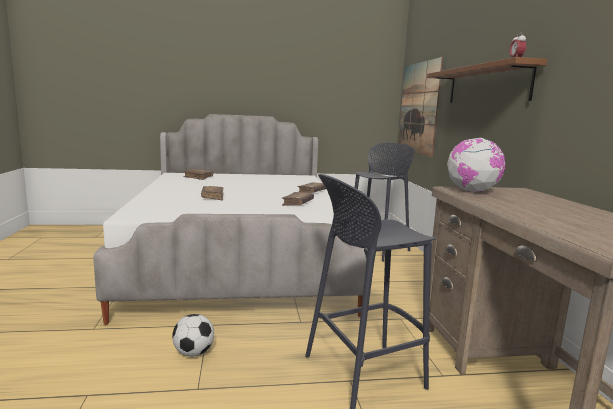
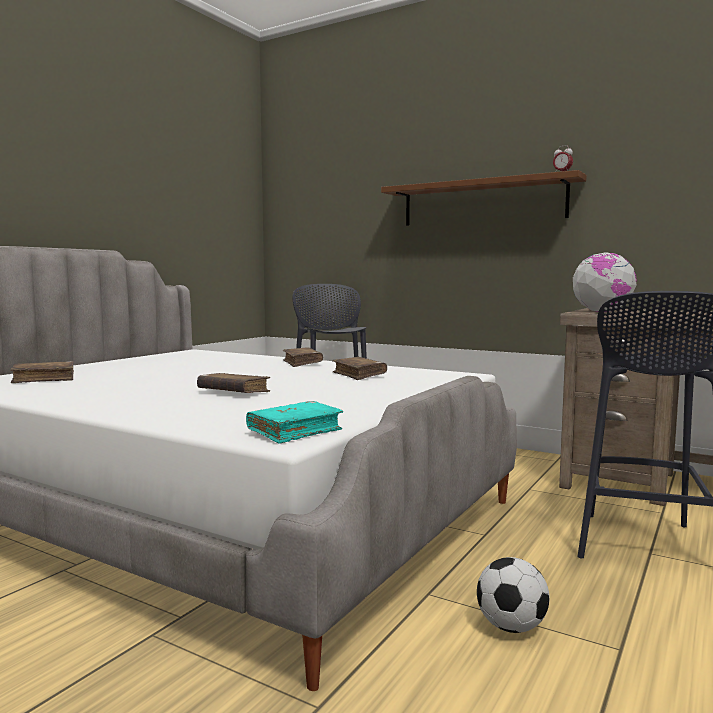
camera: 50 degrees left, 5 degrees down
(145, 215) = (295, 432): none -> turquoise book
(418, 108) = (323, 236): picture -> none

